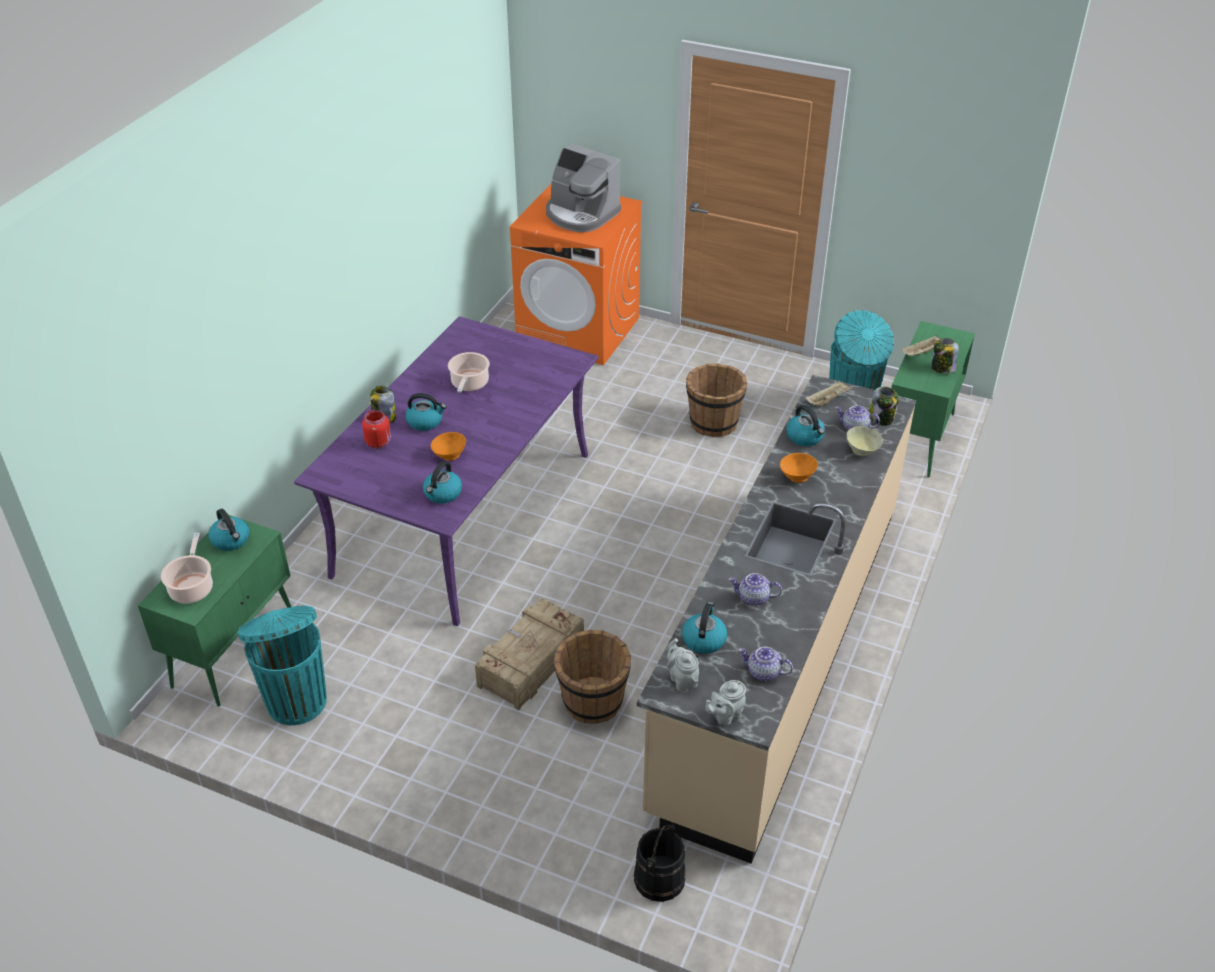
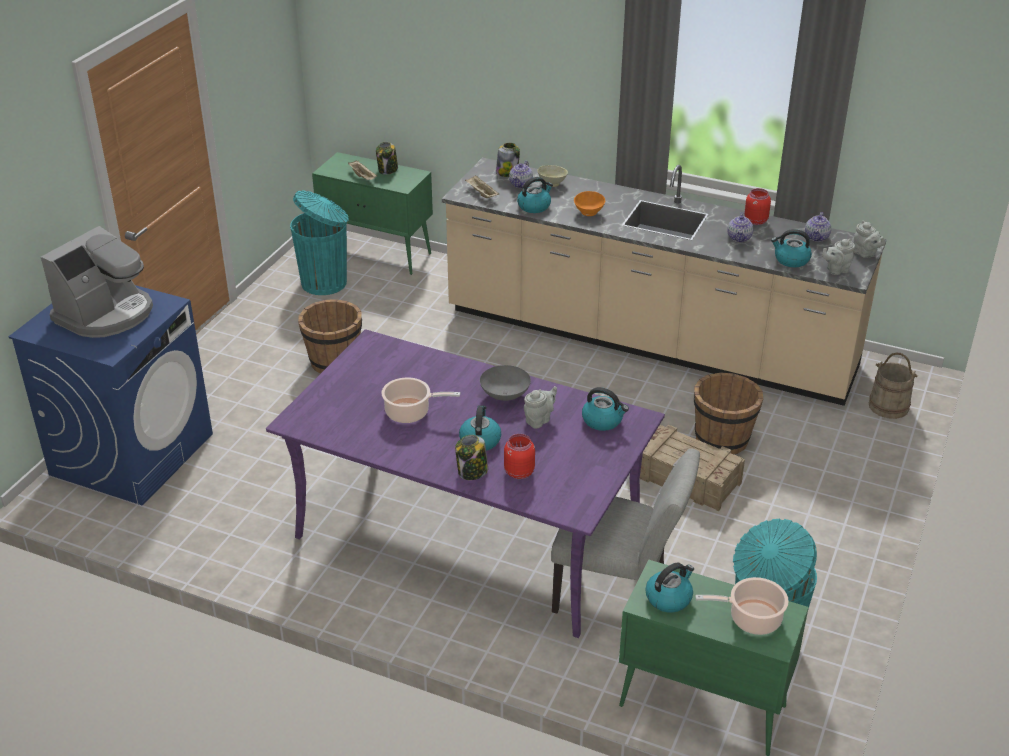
camera: 90 degrees left, 5 degrees down
(371, 606) = (619, 596): none -> grey chair
(449, 455) = (539, 420): orange bowl -> grey teapot
(489, 435) = (504, 395): none -> grey bowl
(579, 330) = (132, 453): orange washing machine -> blue washing machine
(659, 878) = (888, 406): black bucket -> beige bucket
(798, 617) = (754, 221): none -> red jar

